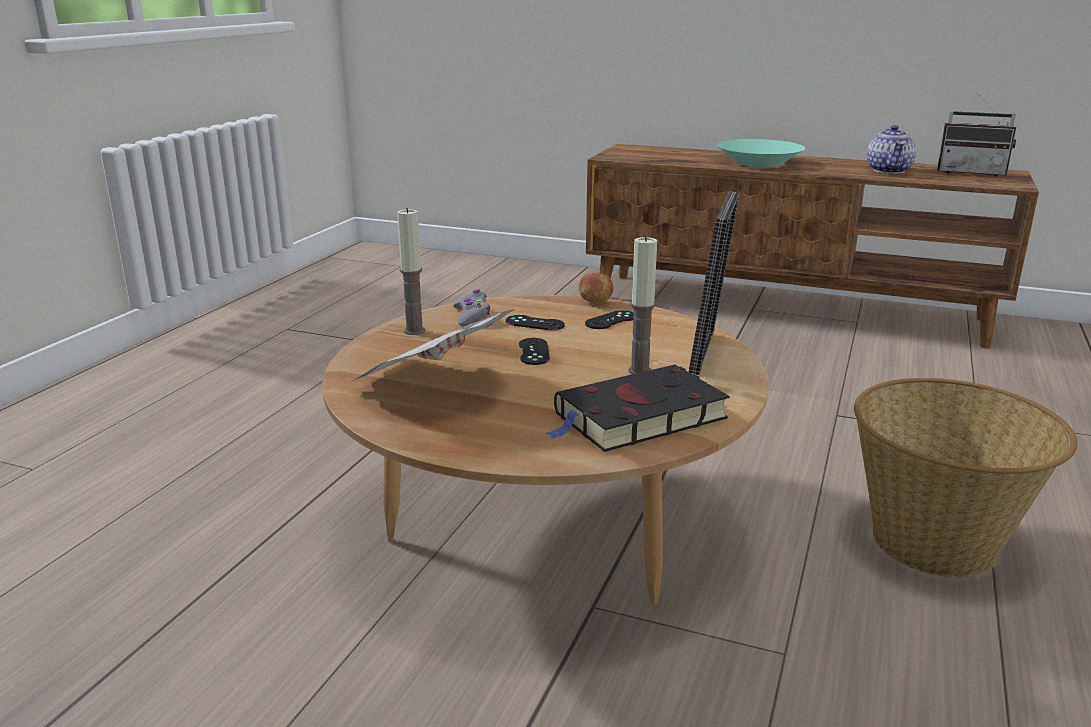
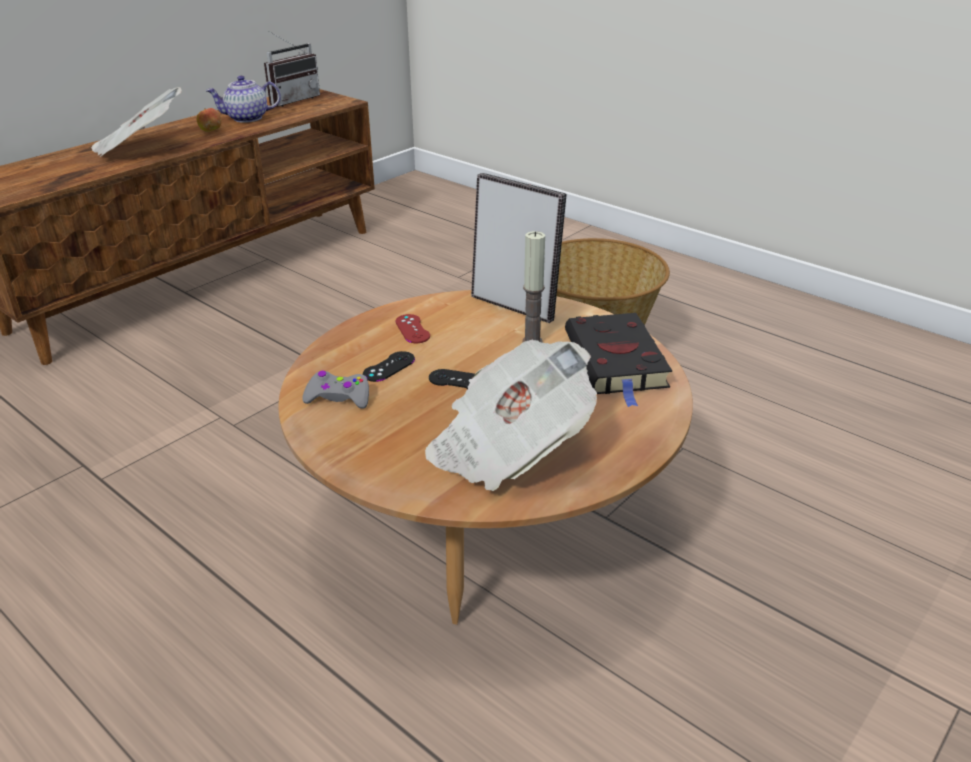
camera: 70 degrees left, 10 degrees up
(414, 331) = (354, 439): candle -> none
(595, 303) = (362, 326): apple -> apple (211, 131)
(610, 320) = (412, 329): black game controller -> red game controller
(758, 162) = (140, 148): turquoise bowl -> newspaper
(889, 170) = (247, 118): teapot -> teapot turned 135 degrees clockwise

